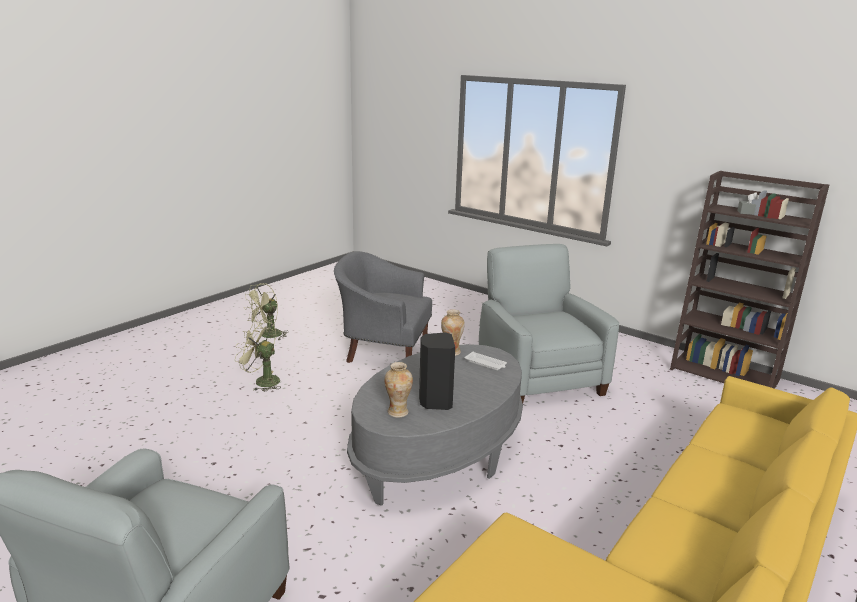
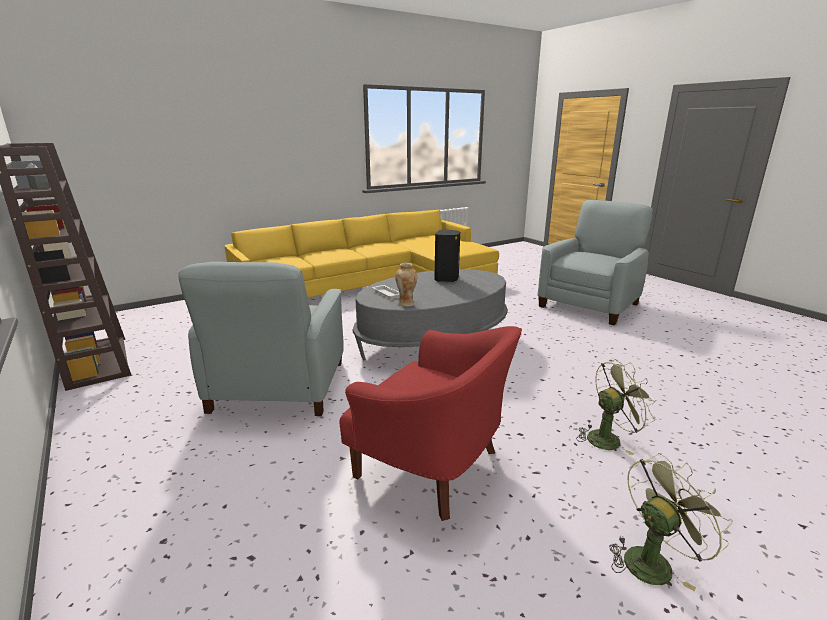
camera: 160 degrees left, 0 degrees up
(262, 381) = (608, 438): green fan -> green fan turned 60 degrees counterclockwise
(383, 350) = (433, 467): grey armchair -> red armchair
(398, 412) = (475, 277): vase -> none

